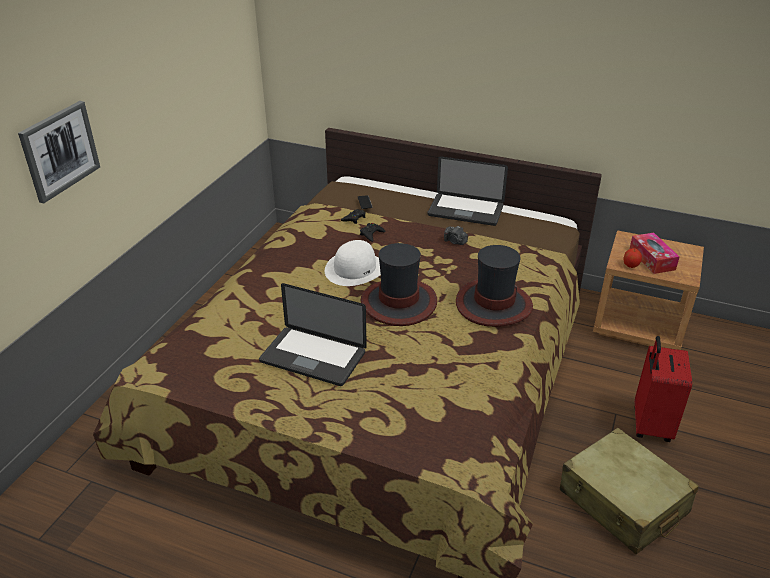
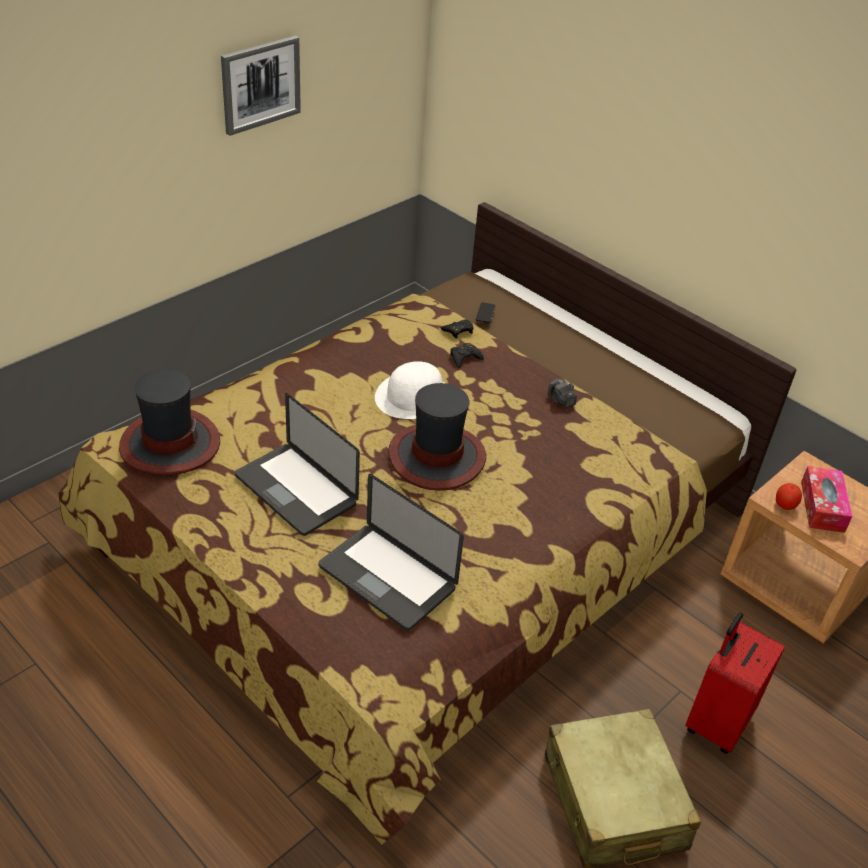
camera: 20 degrees right, 5 degrees up
(59, 150) = (98, 169): picture -> picture (260, 84)
(465, 211) = (607, 362): laptop -> laptop (387, 578)
(493, 304) = (549, 498): hat -> hat (169, 444)

